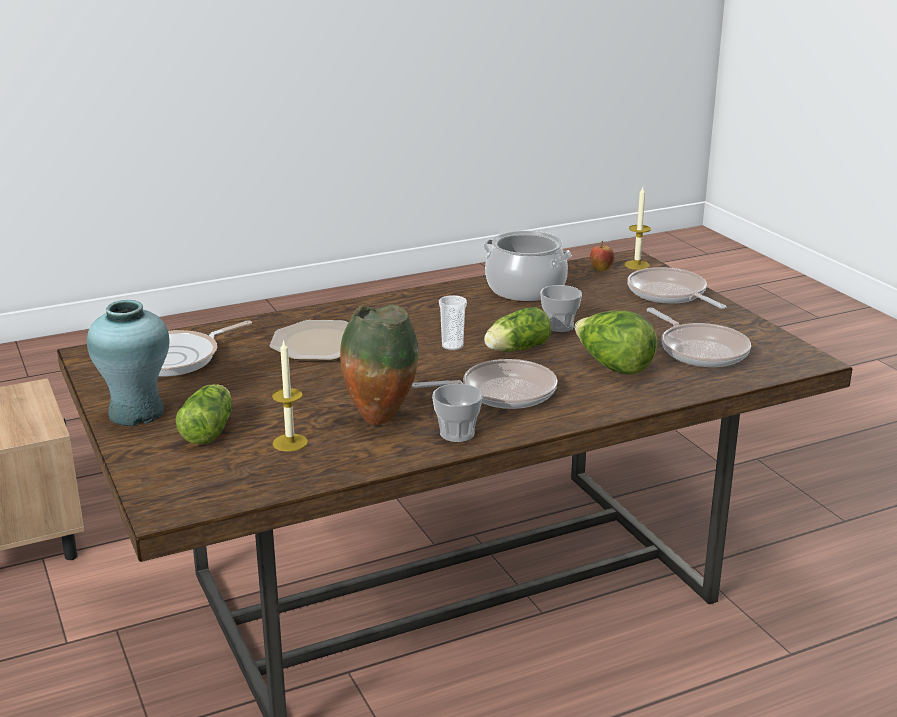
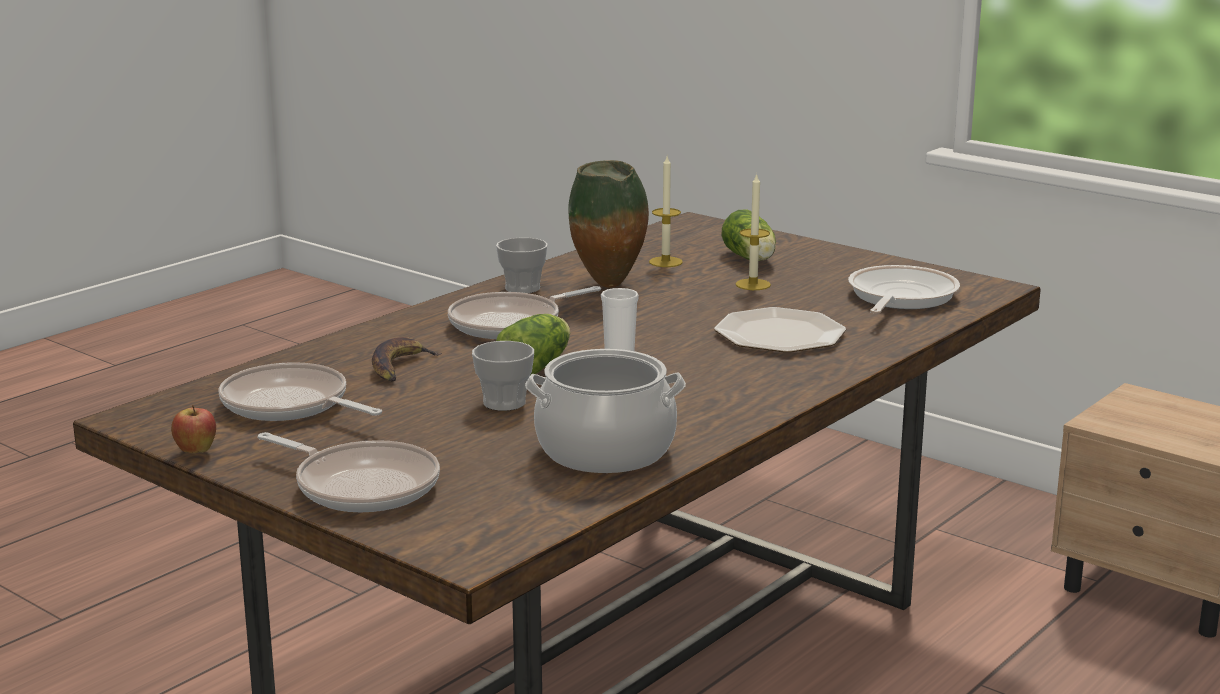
camera: 155 degrees right, 5 degrees down
(137, 413) = (837, 258): turquoise vase -> none
(601, 270) = (508, 514): apple -> apple (196, 452)
(613, 367) = (400, 366): lettuce -> banana
(637, 265) = (446, 539): candle -> candle (753, 284)

